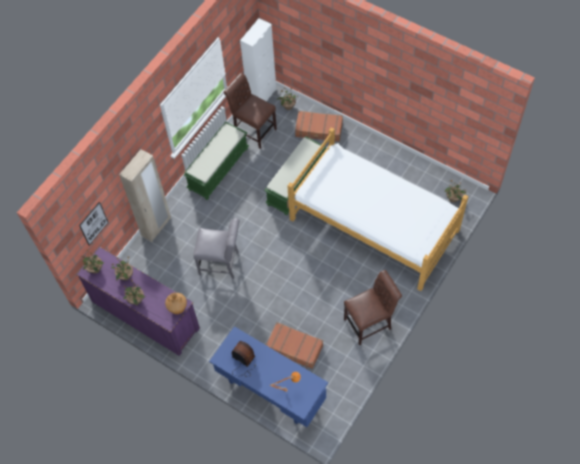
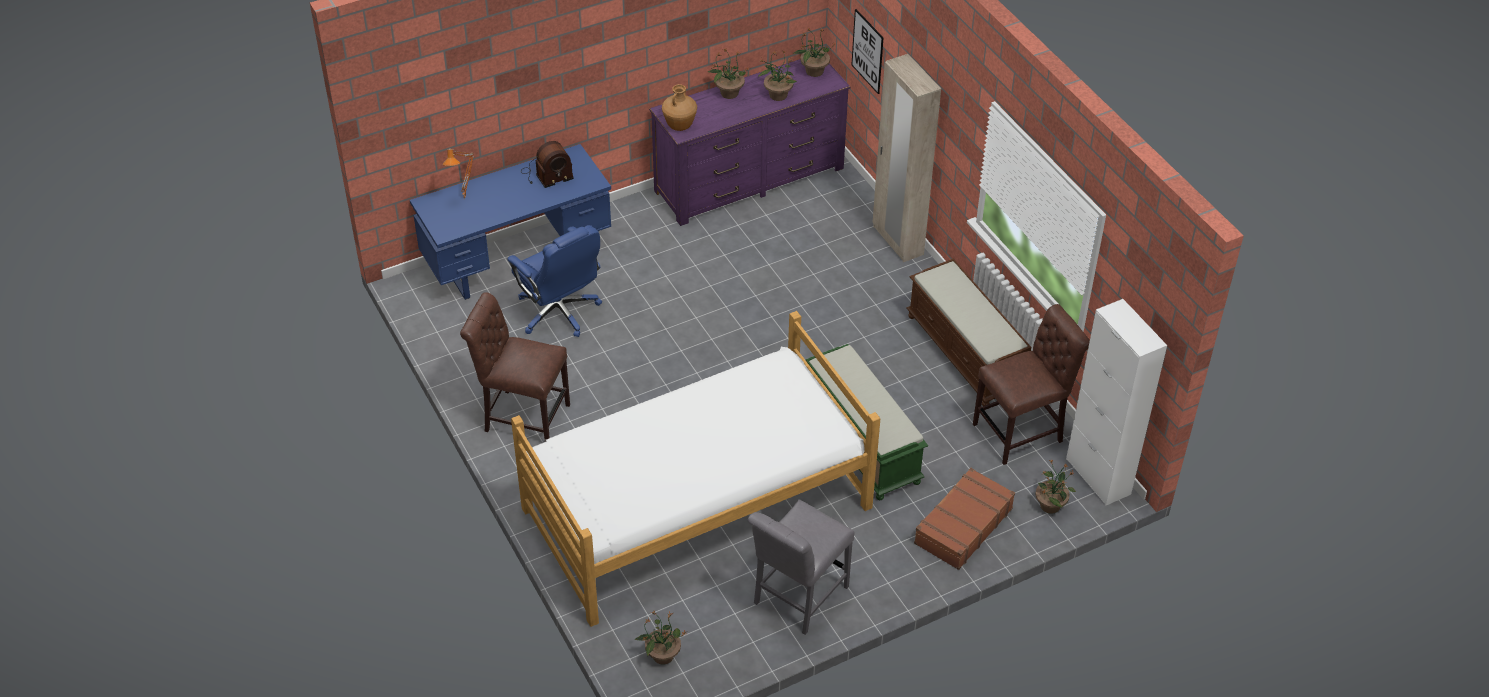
camera: 115 degrees right, 15 degrees down
(218, 168) = (966, 353): green bench -> brown bench
(221, 264) = (771, 288): grey chair -> grey chair (797, 598)
(294, 348) = (559, 312): brown suitcase -> blue office chair
(370, 323) = (522, 416): brown chair -> brown chair turned 105 degrees clockwise

